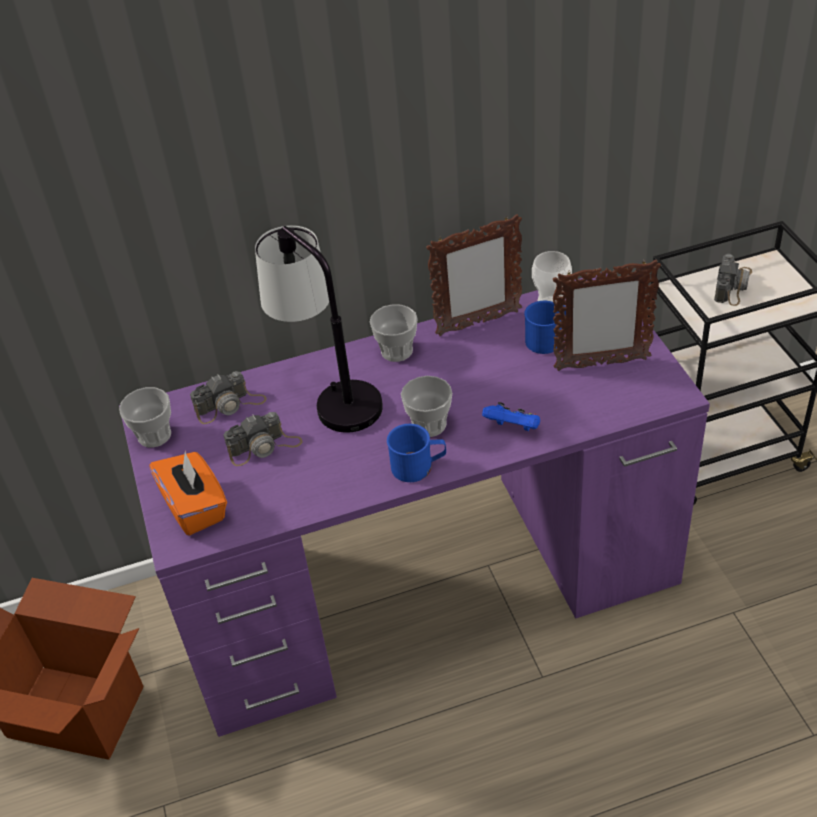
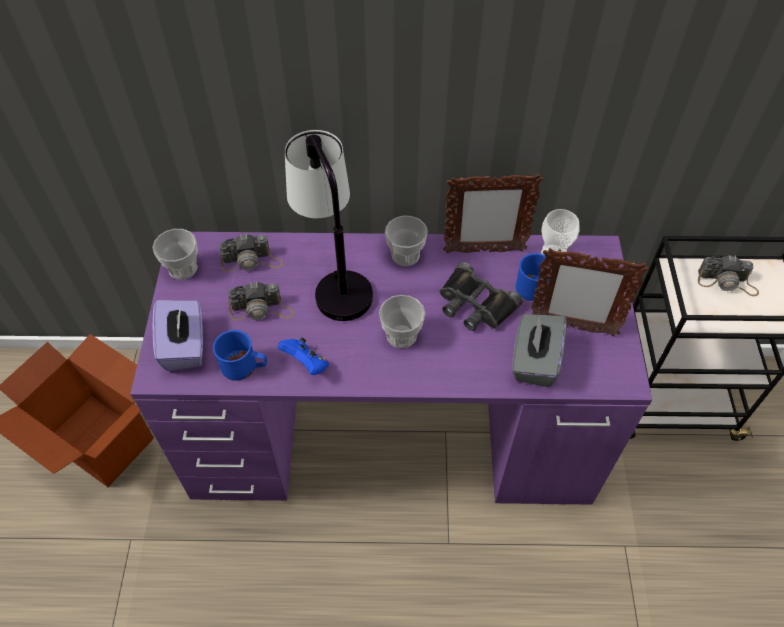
camera: 15 degrees right, 10 degrees up
(195, 507) = (185, 346): orange tissue box -> purple tissue box
(418, 466) = (376, 372): blue mug -> blue mug (244, 366)
(492, 374) = (475, 304): none -> black binoculars
(513, 428) = (470, 364): blue game controller -> blue game controller (306, 364)
(577, 405) = (534, 361): none -> grey tissue box
(733, 285) = (727, 282): camera -> camera turned 60 degrees clockwise

